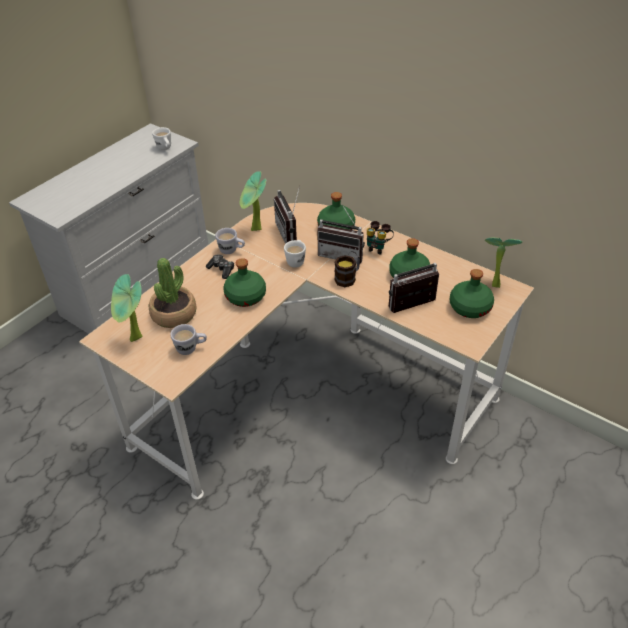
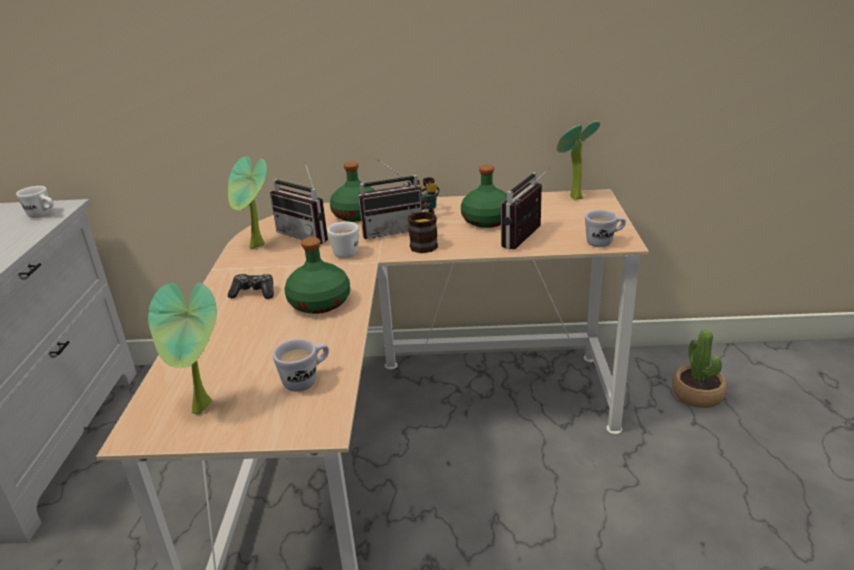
camera: 35 degrees left, 15 degrees down
(174, 314) = (235, 358): potted plant -> potted plant (697, 394)
(232, 251) = (247, 273): white mug -> white mug (604, 242)
(469, 307) = (578, 219): green bottle -> none

